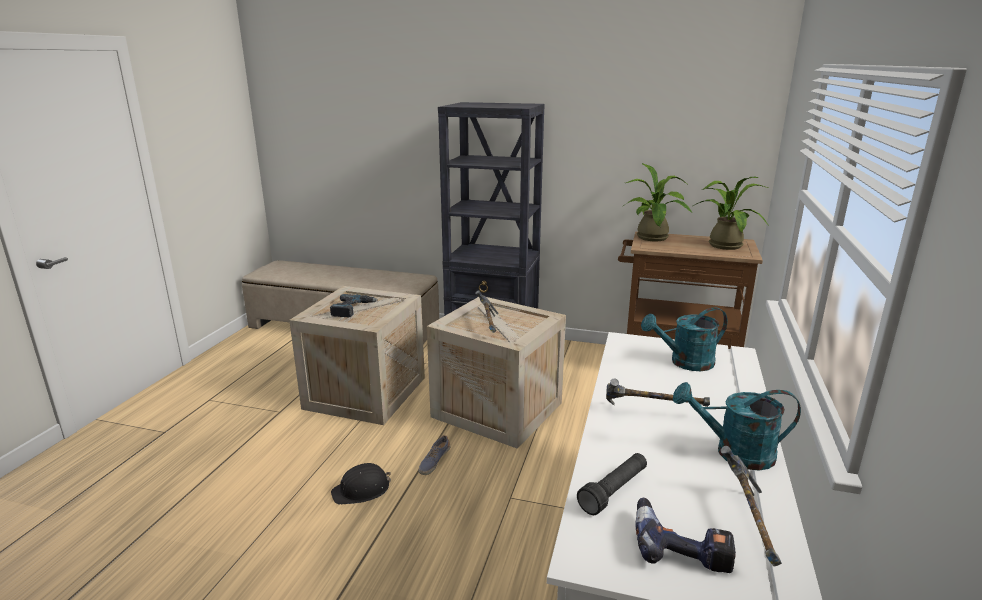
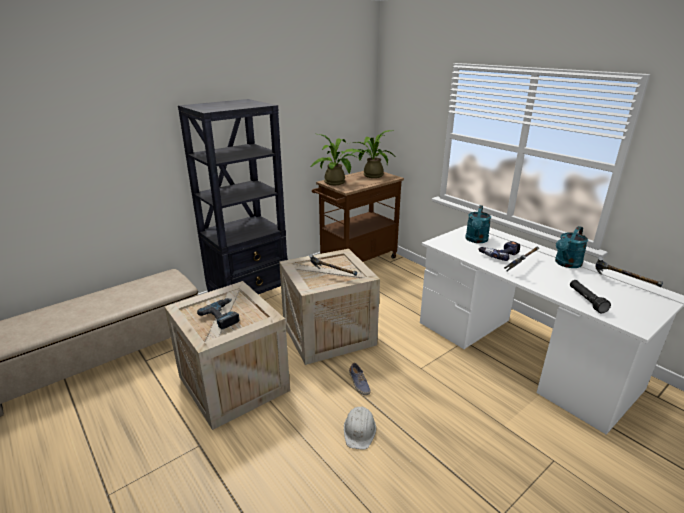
camera: 55 degrees left, 5 degrees up
(362, 490) = (359, 430): black hard hat -> white hard hat
(680, 545) = (631, 302): power drill -> power drill (499, 255)

